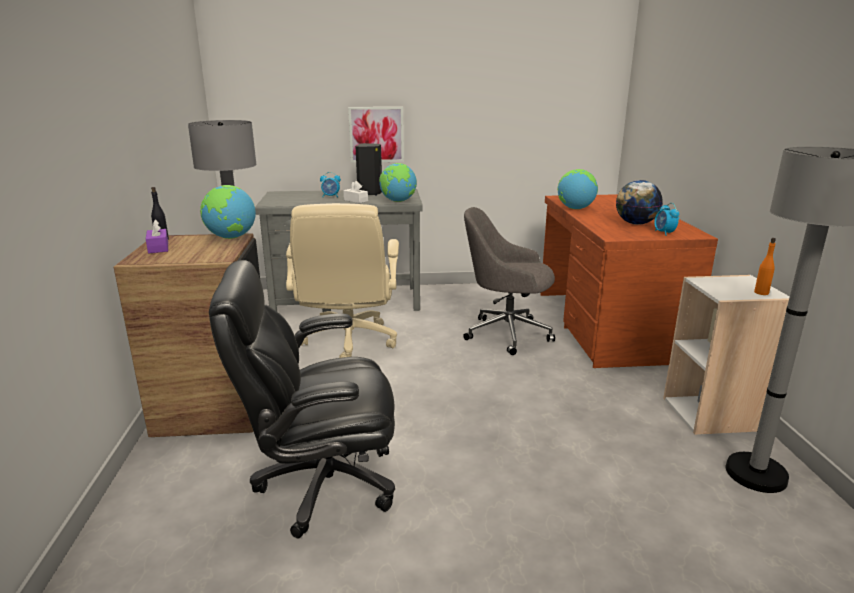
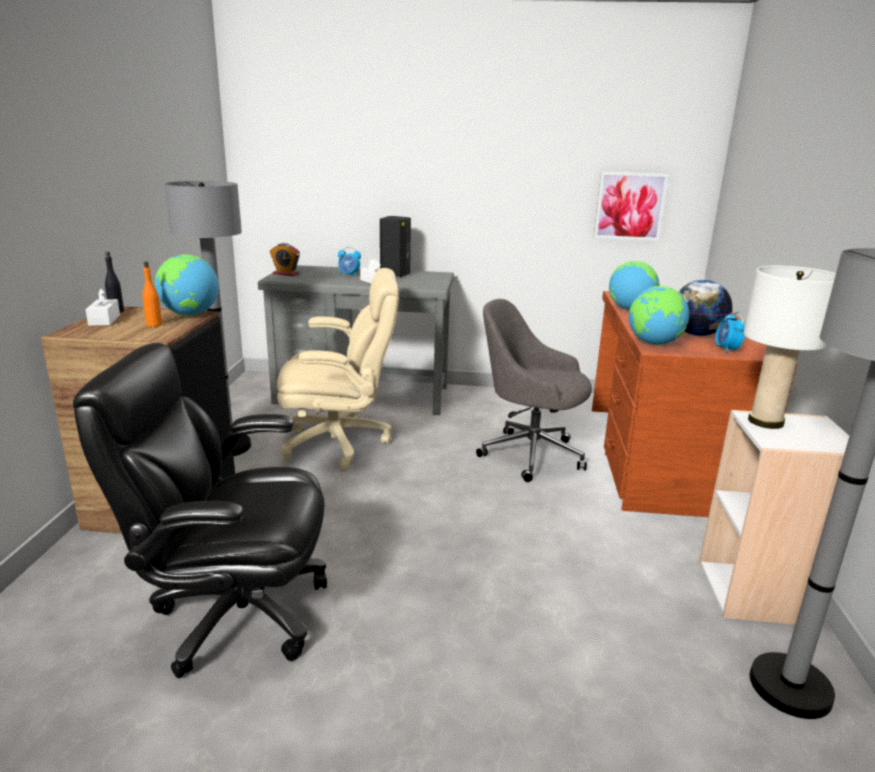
camera: 10 degrees right, 0 degrees up
(158, 248) = (104, 320): purple tissue box -> white tissue box
(274, 199) = (286, 274): none -> alarm clock
(347, 342) = (341, 445): beige office chair -> beige office chair turned 105 degrees counterclockwise
(376, 134) = (410, 206): picture -> picture (629, 206)
(398, 201) = (420, 285): globe -> globe (654, 343)
(711, 282) = (765, 421): none -> white table lamp
(761, 292) = (828, 442): orange bottle -> orange bottle (154, 325)

